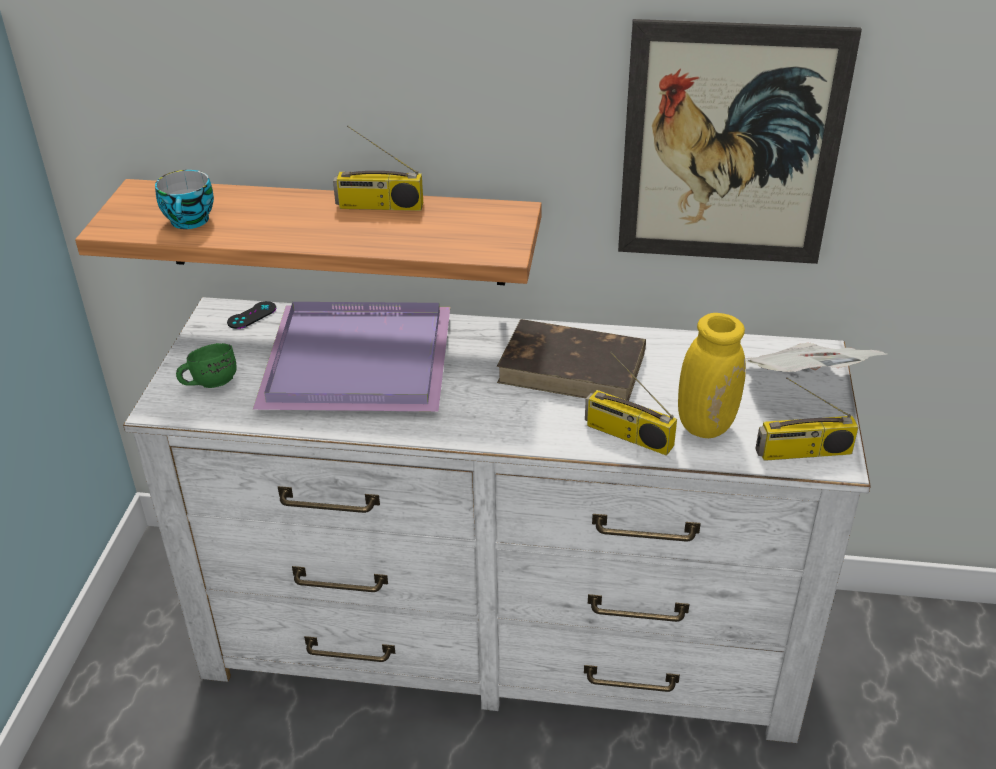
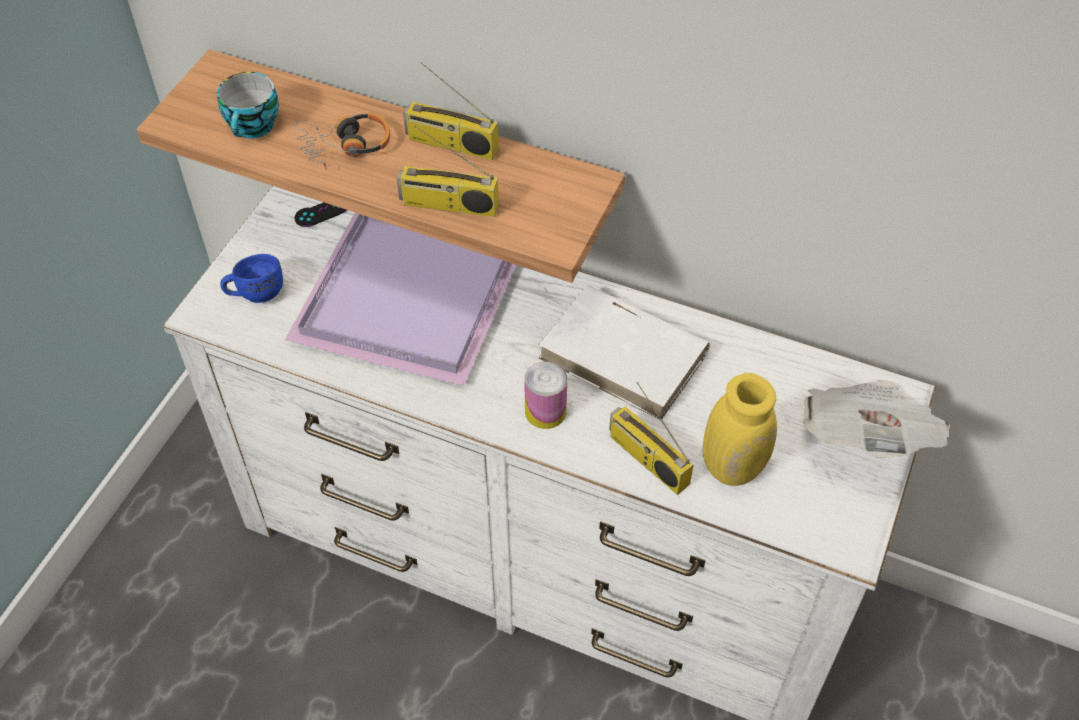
camera: 15 degrees right, 15 degrees up
(209, 383) = (255, 292): green mug -> blue mug
(283, 221) = (345, 146): none -> headphones
(520, 419) = (545, 411): none -> can
(573, 367) = (625, 356): brown book -> white book
(730, 147) = (833, 172): picture -> none
(803, 452) = (822, 526): radio -> radio (448, 205)

